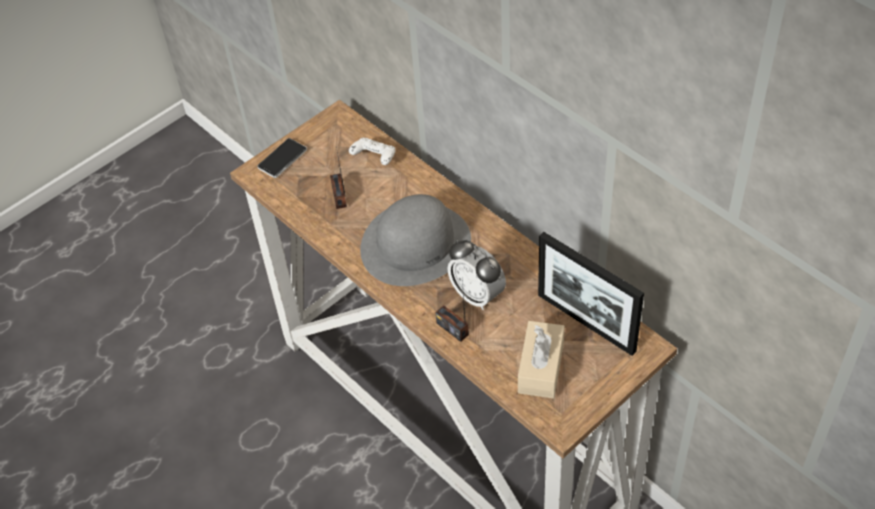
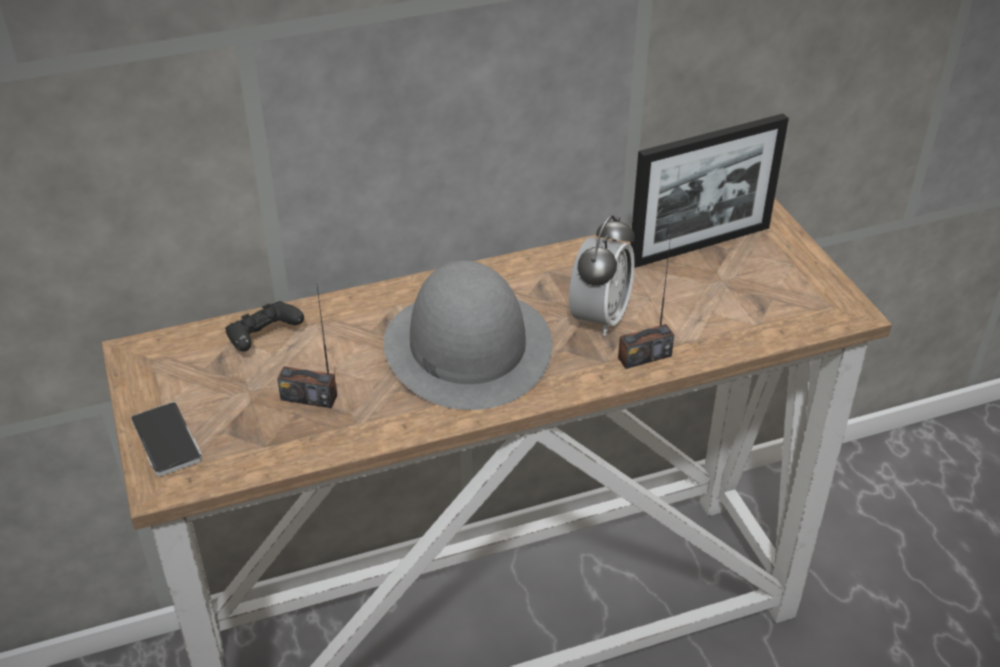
camera: 70 degrees left, 10 degrees down
(374, 158) = (264, 339): white game controller -> black game controller
(477, 295) = (599, 317): alarm clock -> alarm clock turned 45 degrees counterclockwise
(541, 367) = (751, 300): beige tissue box -> none

